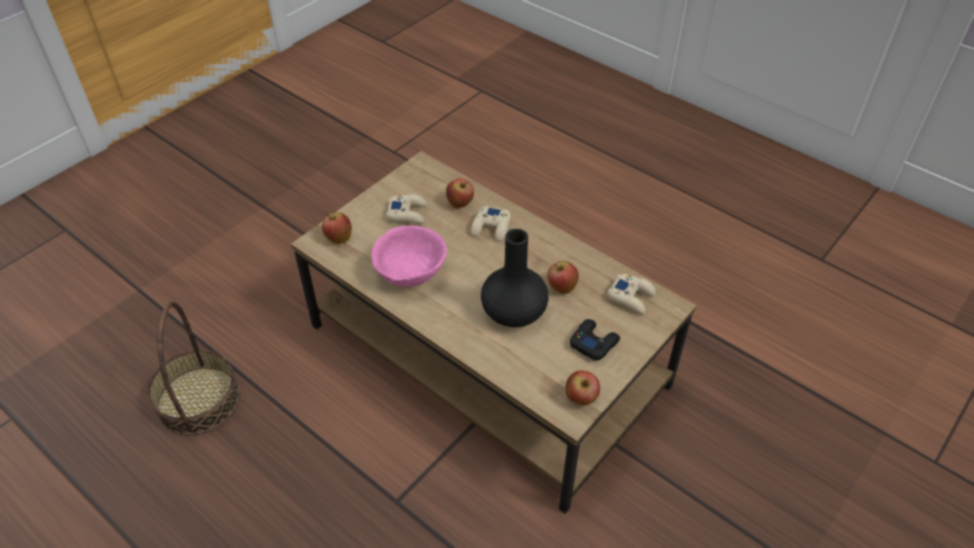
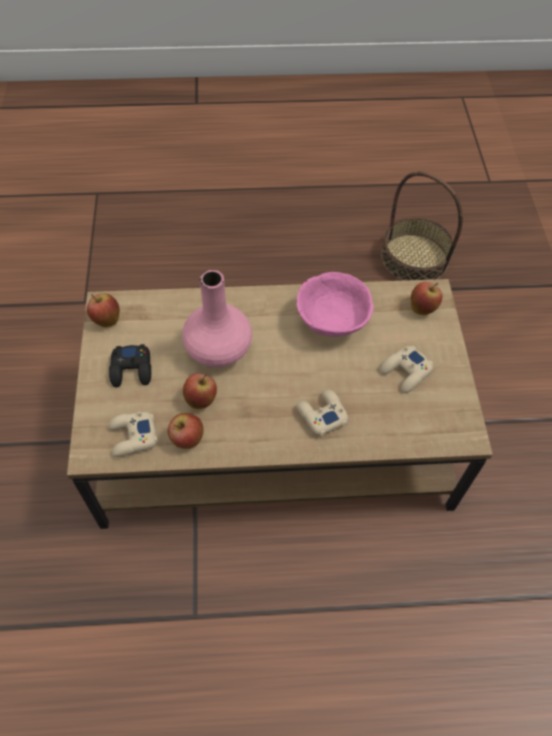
camera: 135 degrees right, 10 degrees up
(460, 204) = (377, 418): apple -> apple (187, 439)
(513, 311) = (219, 349): black vase -> pink vase

